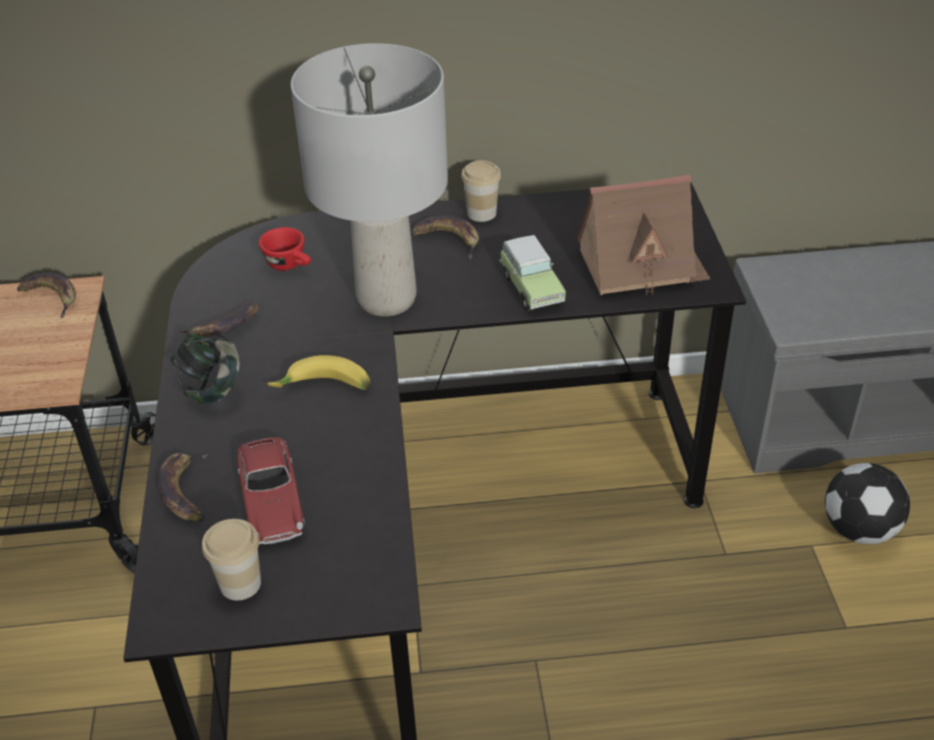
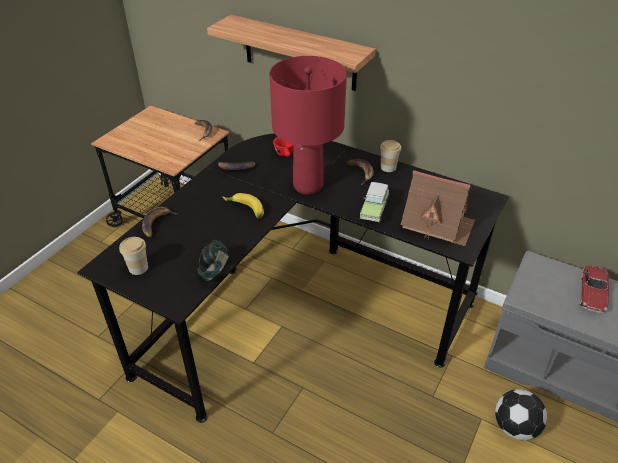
camera: 35 degrees right, 0 degrees up
(211, 388) = (206, 189): headphones -> headphones (215, 271)
(239, 62) = (299, 53): none -> shelf
(272, 501) = (181, 243): toy car -> toy car (592, 294)
(387, 300) = (308, 186): grey table lamp -> red table lamp

